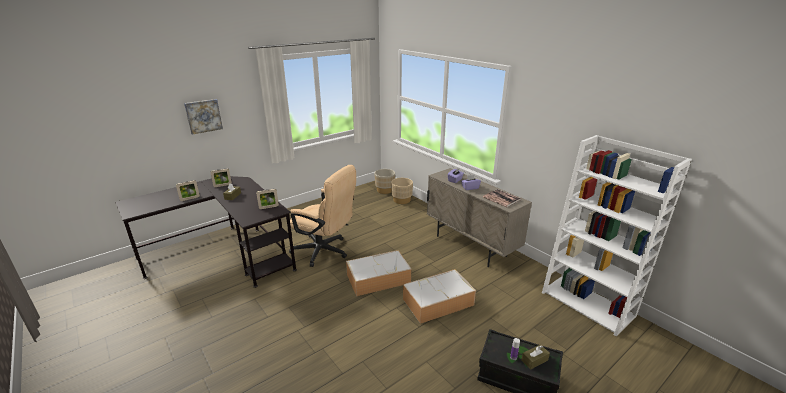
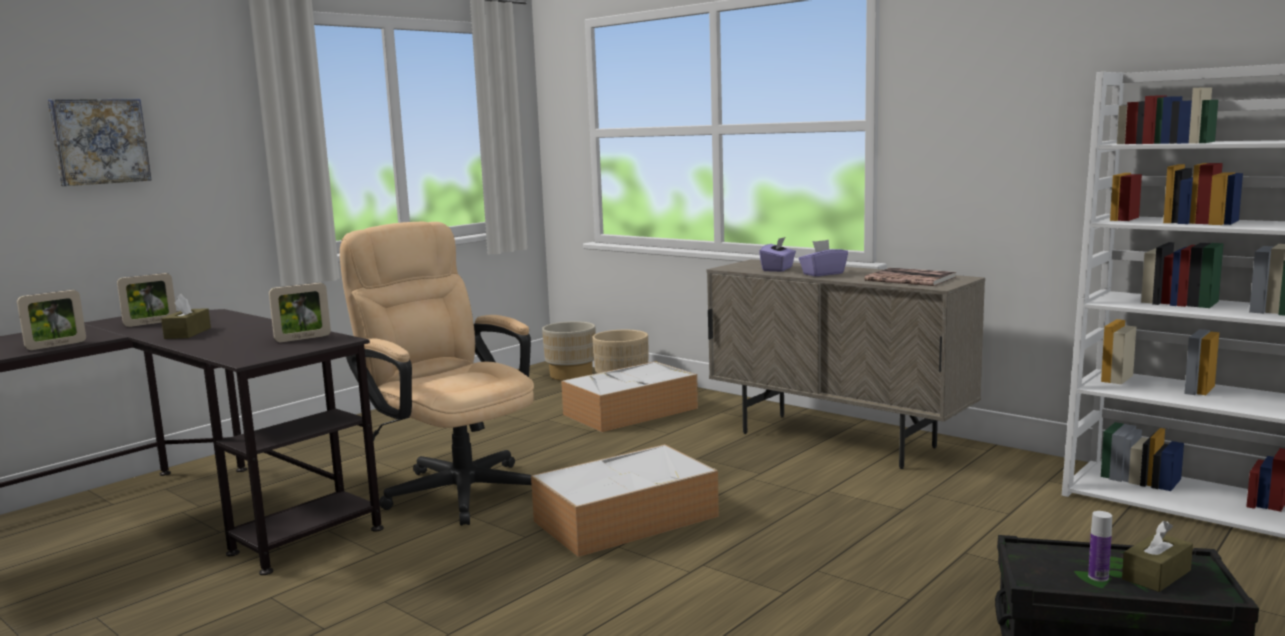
camera: 10 degrees left, 15 degrees down
(325, 252) = (454, 488): beige office chair -> beige office chair turned 150 degrees counterclockwise
(437, 302) = (809, 542): storage box -> storage box (629, 412)

